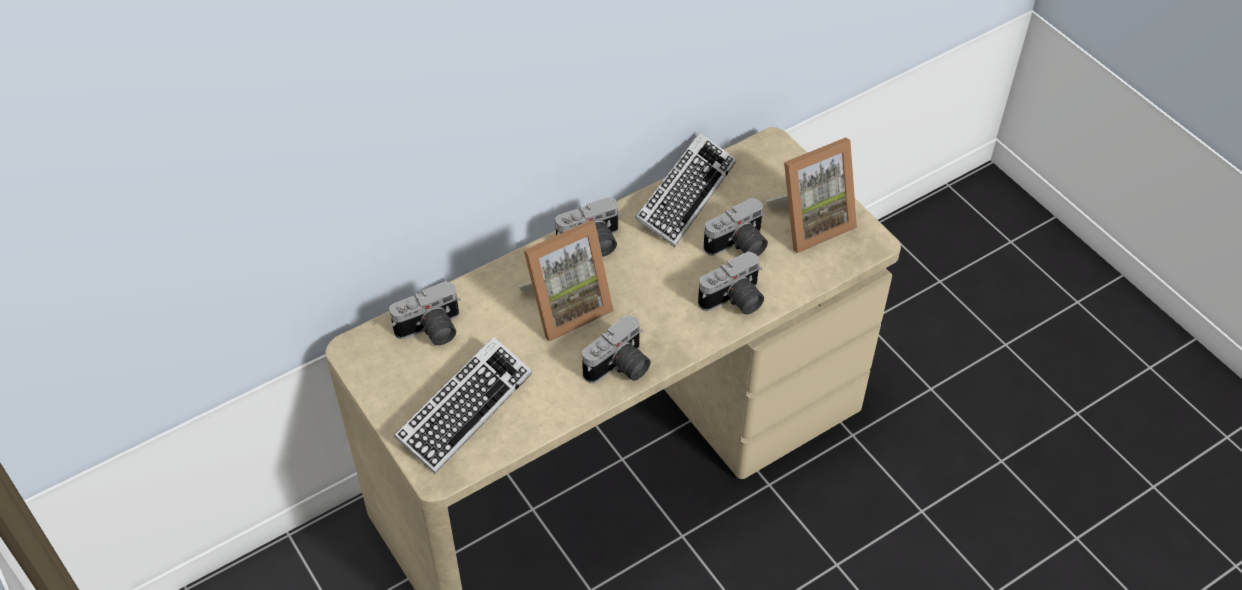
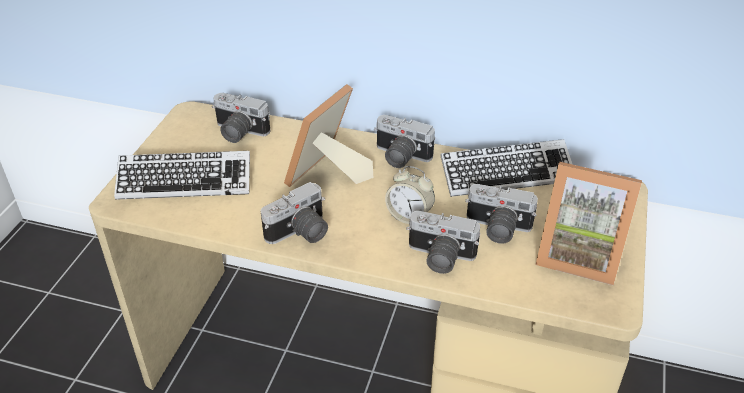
camera: 50 degrees right, 10 degrees down
(565, 307) = (327, 176): picture frame -> picture frame turned 105 degrees clockwise
(620, 368) = (300, 233): camera -> camera turned 45 degrees counterclockwise
(670, 287) = (409, 216): none -> alarm clock

